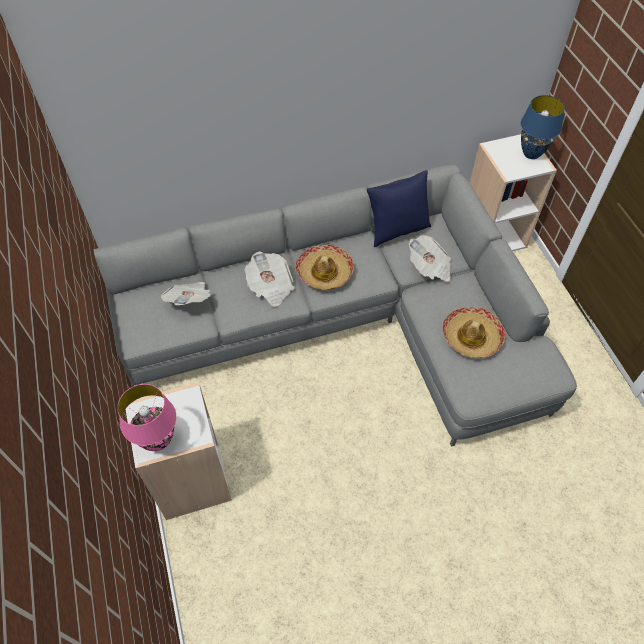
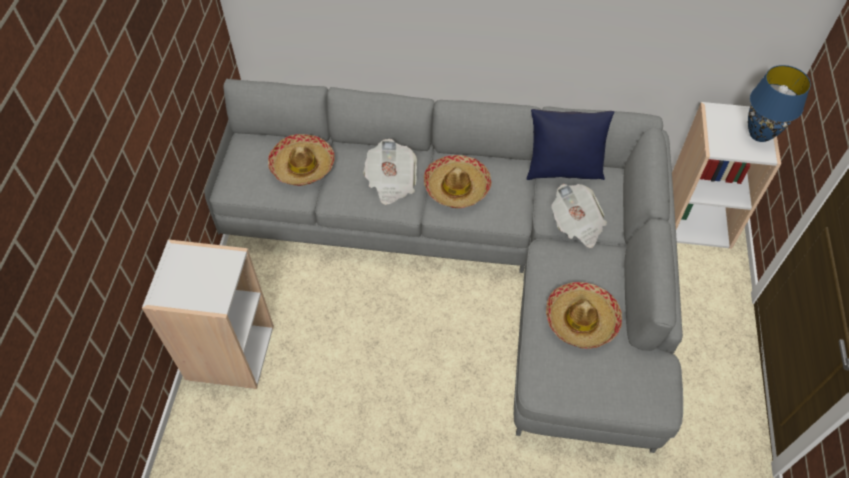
camera: 25 degrees right, 0 degrees up
(158, 440) = (177, 289): pink table lamp -> none
(190, 300) = (302, 166): newspaper -> hat

